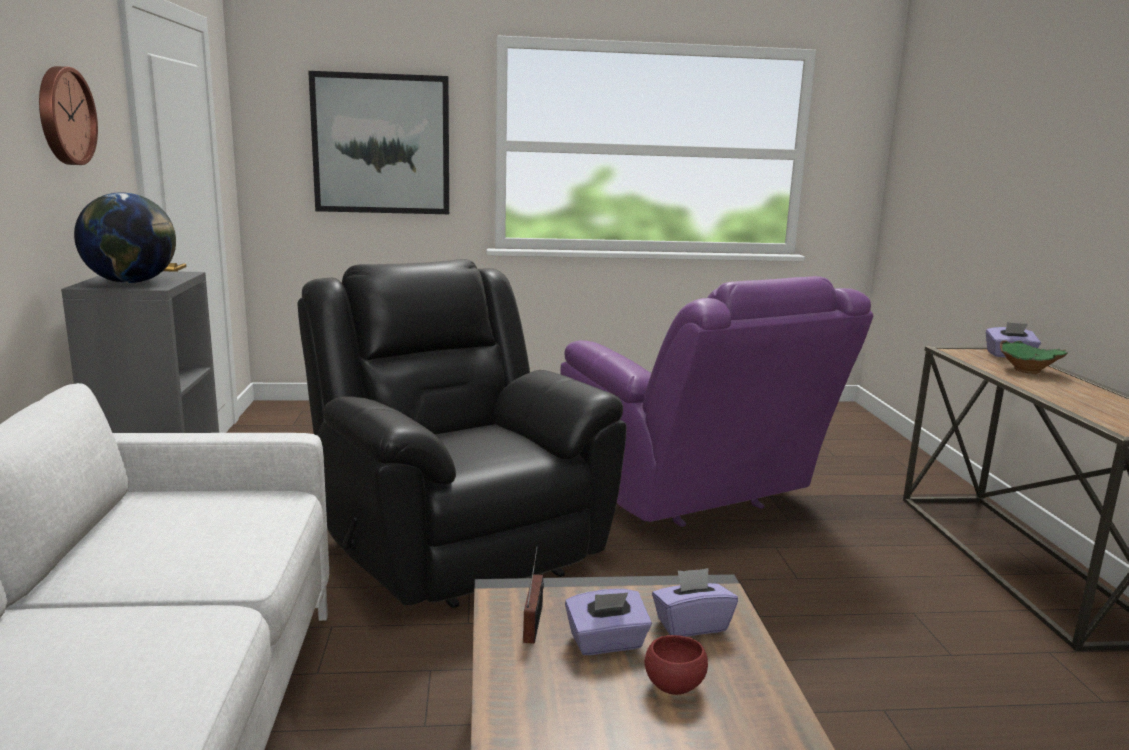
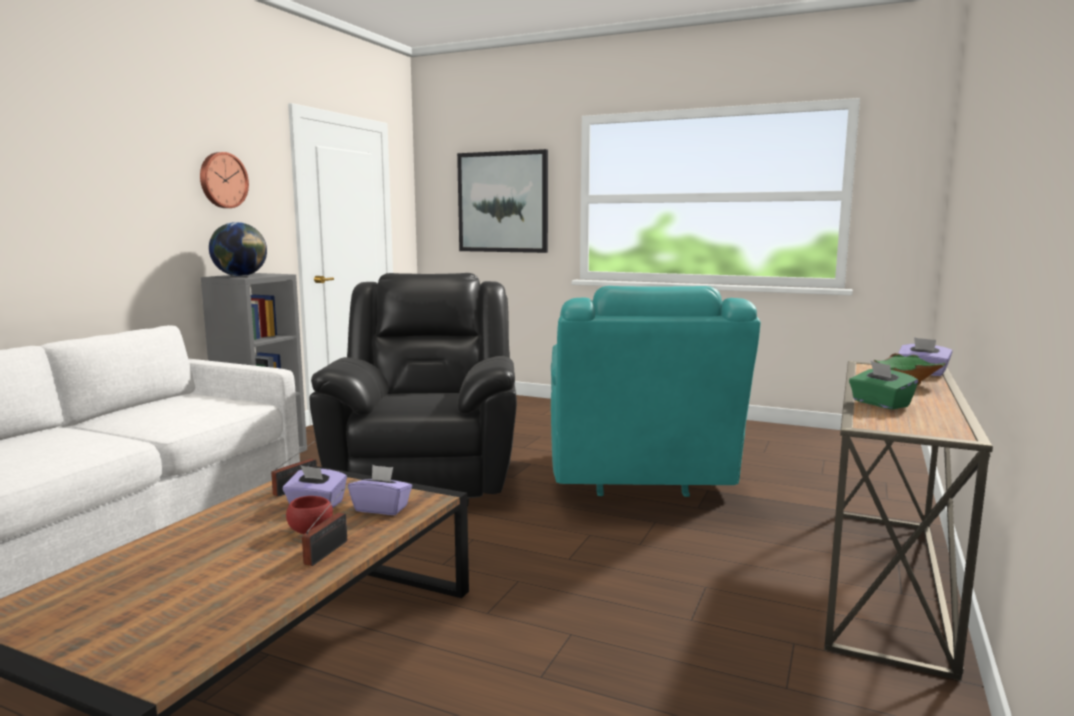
camera: 30 degrees right, 5 degrees down
(694, 497) = (640, 480): purple armchair -> turquoise armchair
(750, 709) = (329, 551): none -> radio
(1074, 401) = (880, 404): none -> green tissue box

